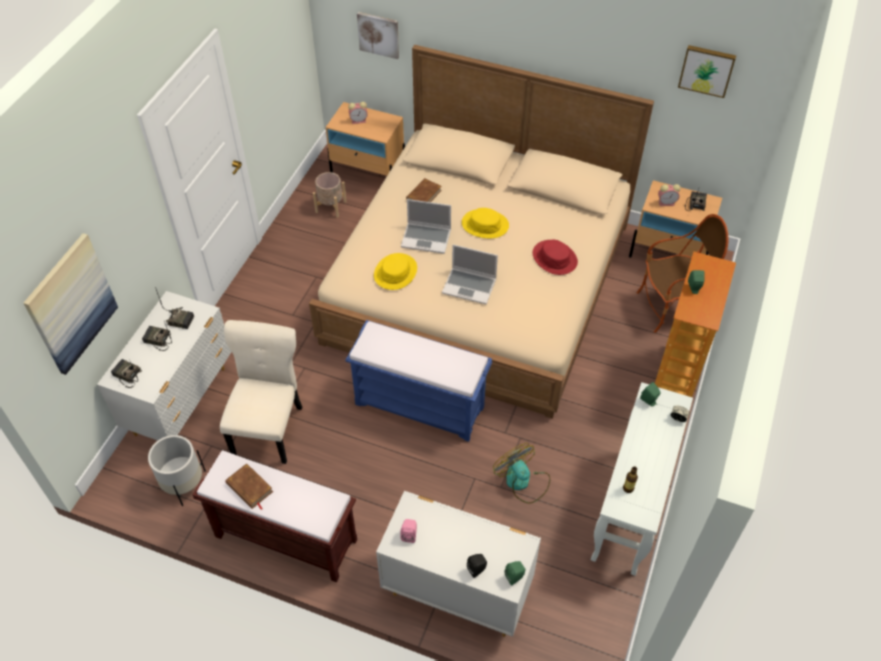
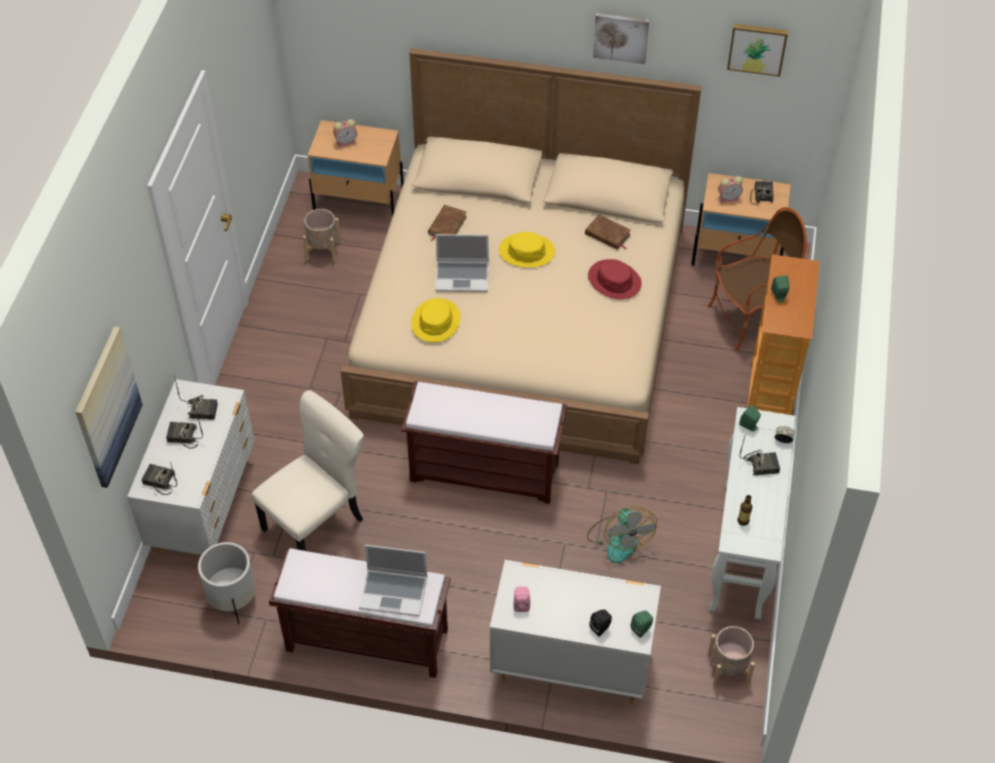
camera: 10 degrees left, 0 degrees up
(249, 488) = (332, 584): brown book -> brown book (607, 235)
(269, 428) = (316, 522): beige chair -> beige chair turned 45 degrees clockwise
(379, 34) = (365, 40): picture -> picture (621, 37)
(421, 405) = (486, 471): blue bench -> brown bench
(470, 286) = (525, 326): laptop -> laptop (394, 592)
(522, 482) = (619, 539): fan -> fan turned 150 degrees counterclockwise
(598, 617) = (728, 668): none -> beige planter
(654, 438) = (761, 464): none -> radio

